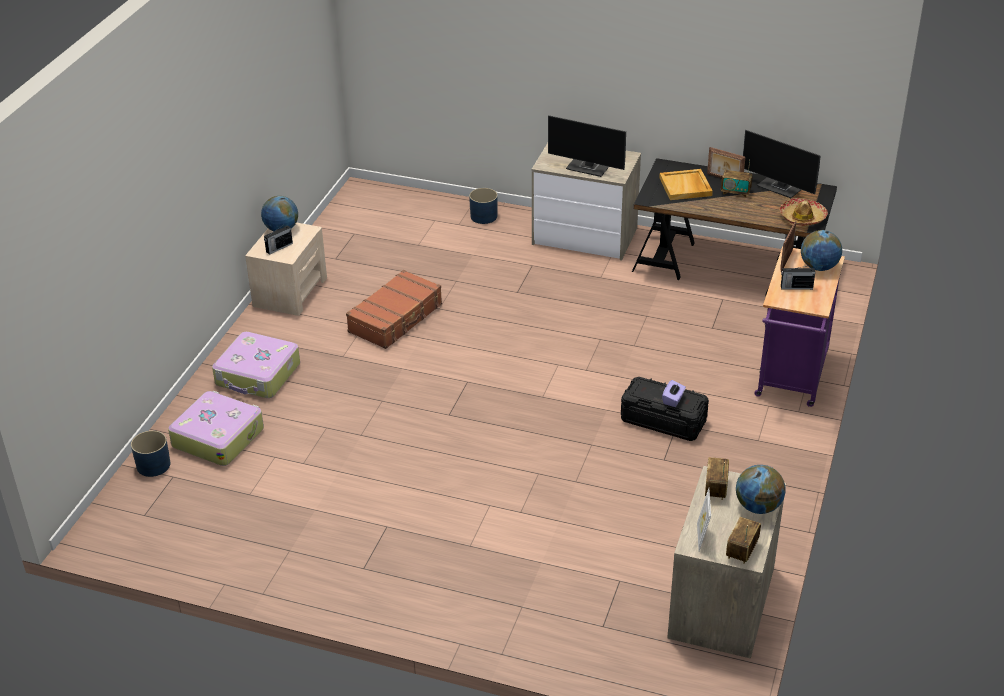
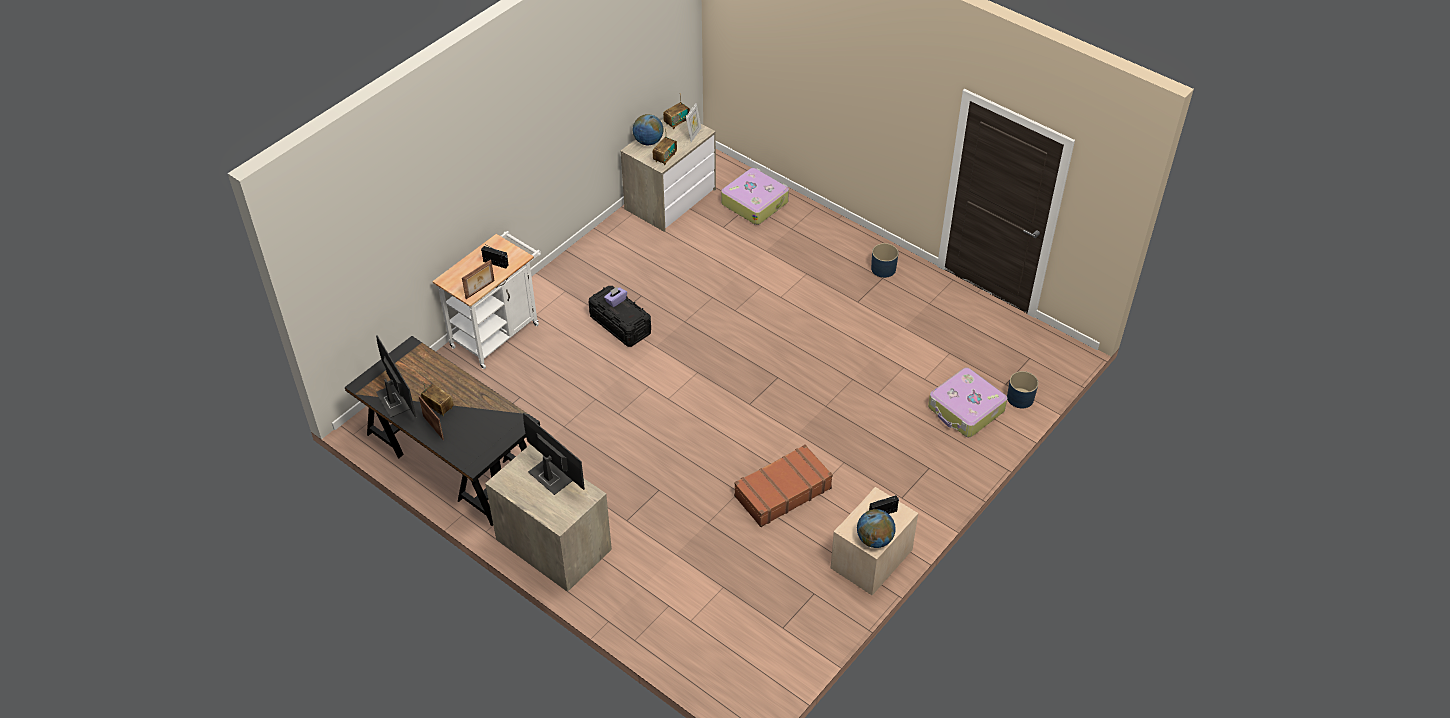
camera: 160 degrees left, 10 degrees up
(258, 375) = (922, 463): suitcase -> suitcase (755, 202)
(484, 216) = (636, 609): blue planter -> blue planter (883, 269)
(686, 187) = (476, 428): beige tray -> none
(791, 378) = (498, 332): purple cart -> white cart
(802, 217) = (409, 358): hat -> none
(819, 267) = (461, 276): globe -> none

